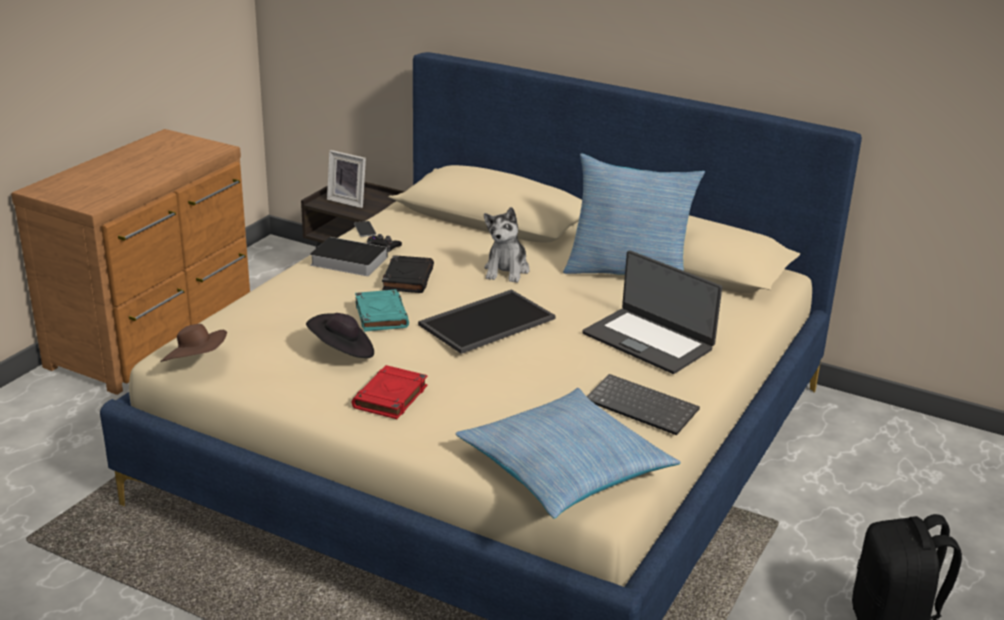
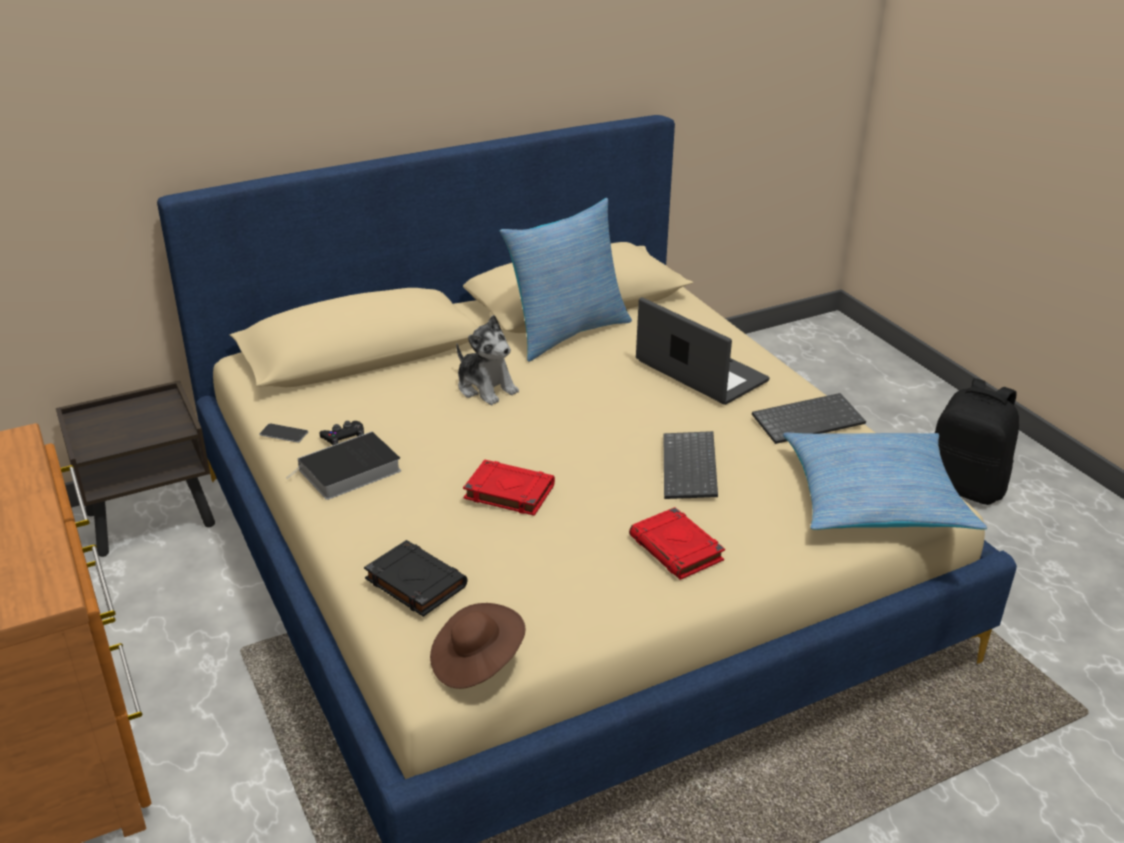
camera: 55 degrees left, 5 degrees up
(342, 352) = (562, 545): black hat -> none
(349, 201) = (117, 429): picture frame -> none
(381, 315) = (508, 492): turquoise book -> red book
(408, 278) = (440, 448): black book -> black book (414, 582)
(487, 320) = (584, 436): tray -> none
(503, 375) = (691, 468): none -> keyboard
(649, 341) = (700, 372): laptop -> laptop turned 120 degrees counterclockwise

